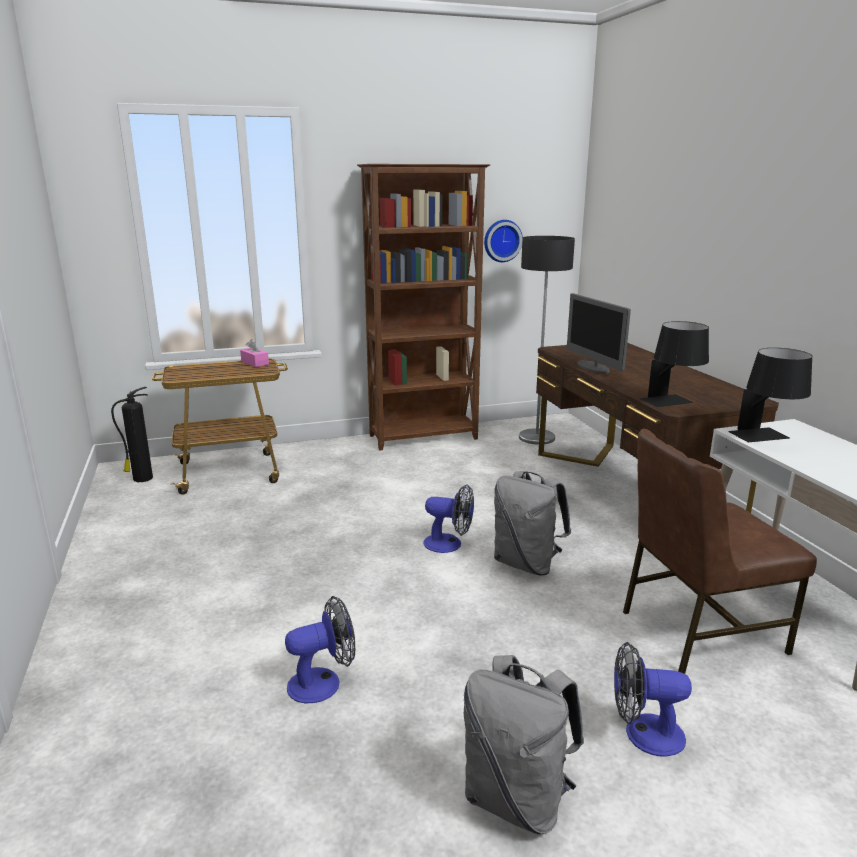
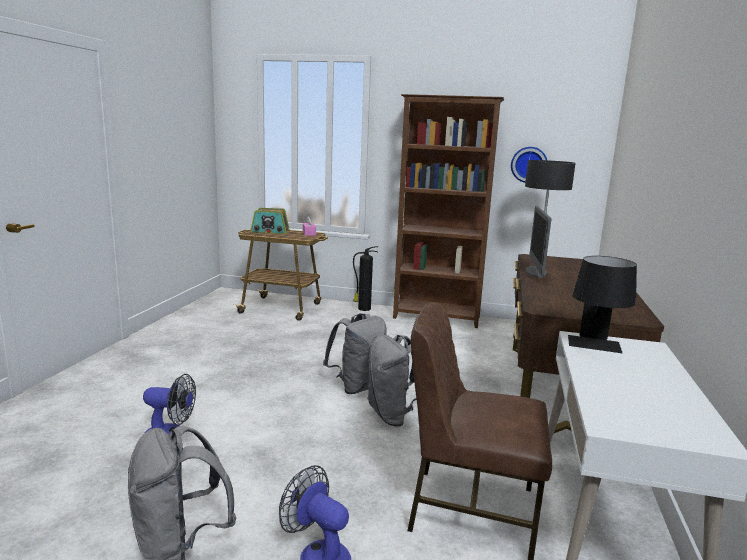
camera: 30 degrees right, 5 degrees down
(141, 479) = (230, 300): fire extinguisher -> fire extinguisher (363, 309)
(198, 369) = (270, 231): none -> radio
(449, 544) = (358, 386): fan -> grey backpack
(673, 403) = (549, 305): black table lamp -> none

